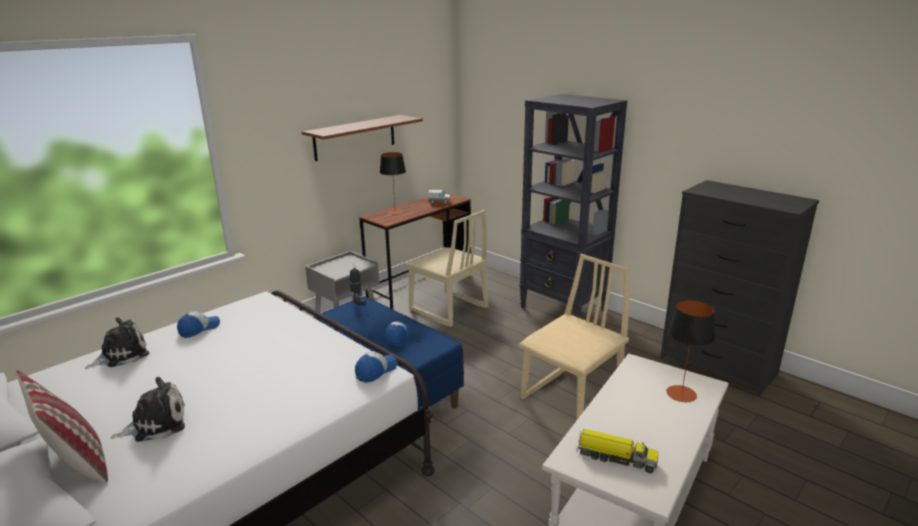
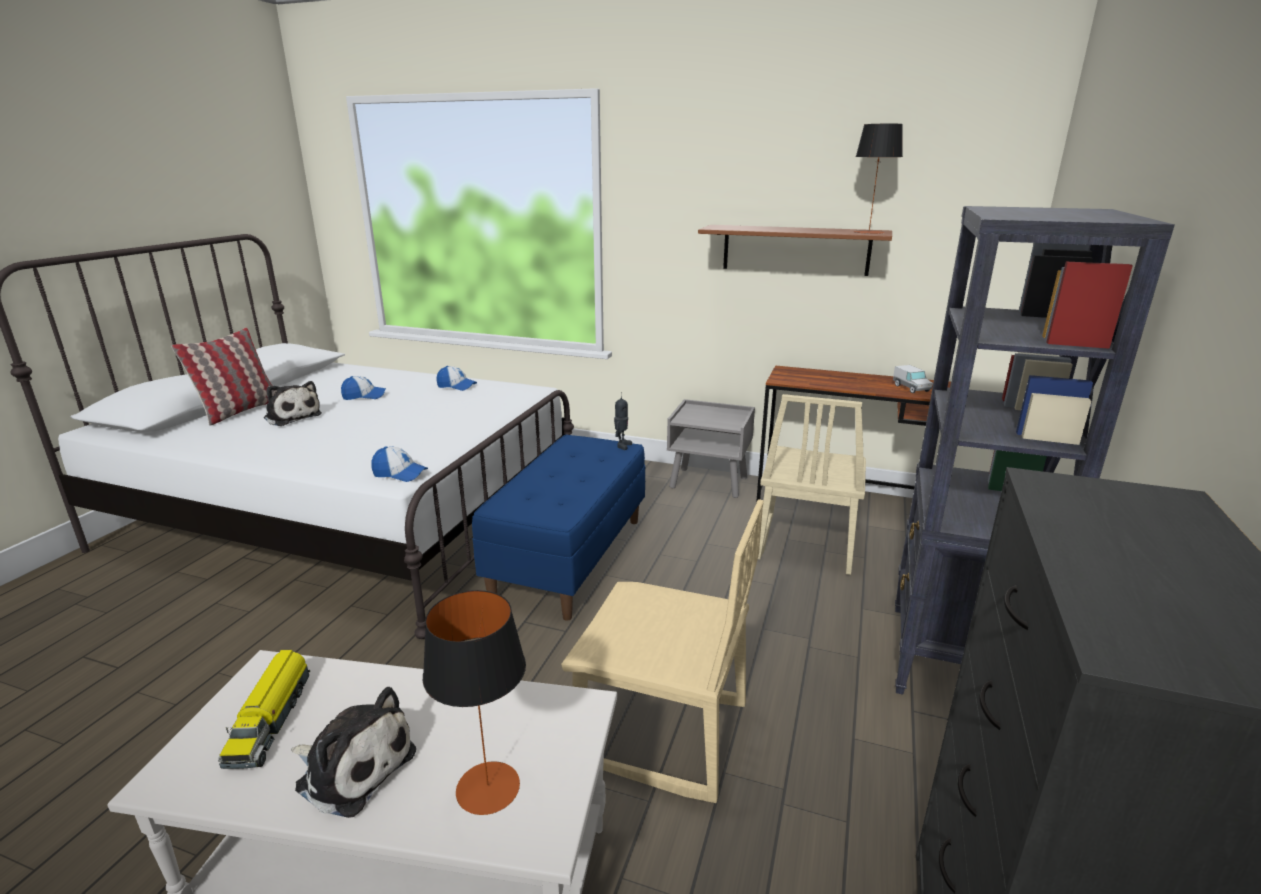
camera: 65 degrees right, 0 degrees up
(121, 355) = (399, 377): plush toy -> plush toy (353, 767)
(395, 212) = (823, 376): table lamp -> table lamp (869, 232)
(398, 337) = (554, 488): cap -> cap (364, 396)

